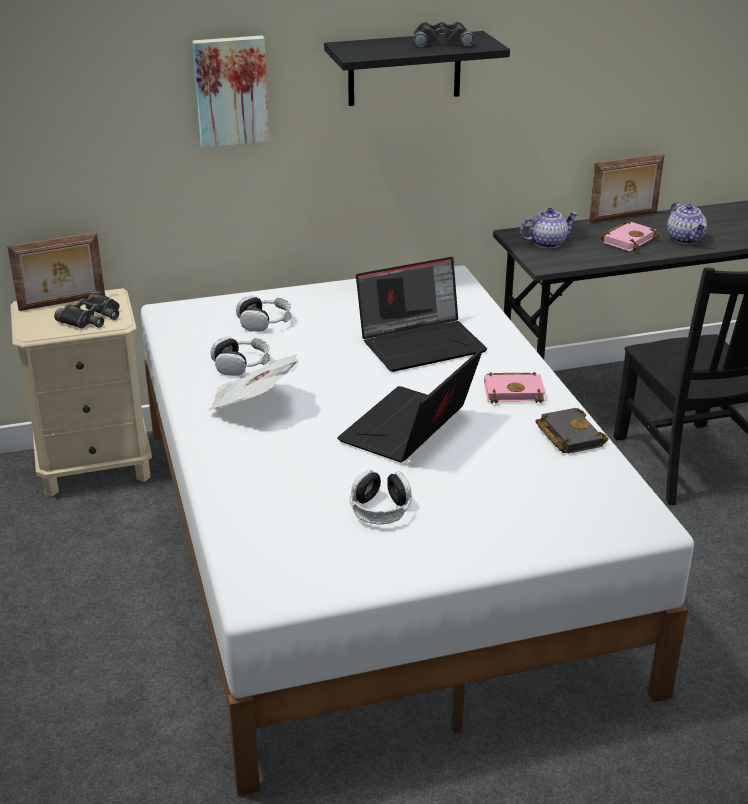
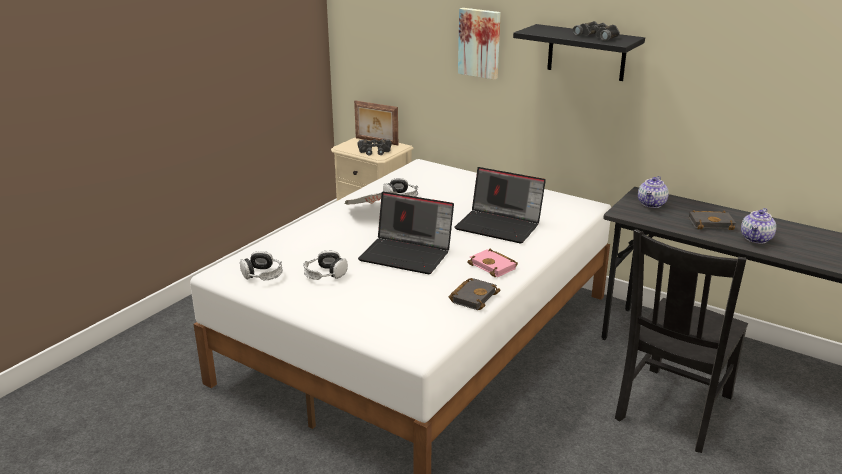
camera: 50 degrees right, 5 degrees down
(265, 322) = (449, 185): headphones -> headphones (262, 275)
(409, 430) = (407, 254): laptop -> laptop turned 150 degrees counterclockwise
(547, 243) = (652, 204): teapot -> teapot turned 90 degrees clockwise
(623, 218) = (740, 212): picture frame -> none
(628, 240) = (711, 223): pink book -> black book

